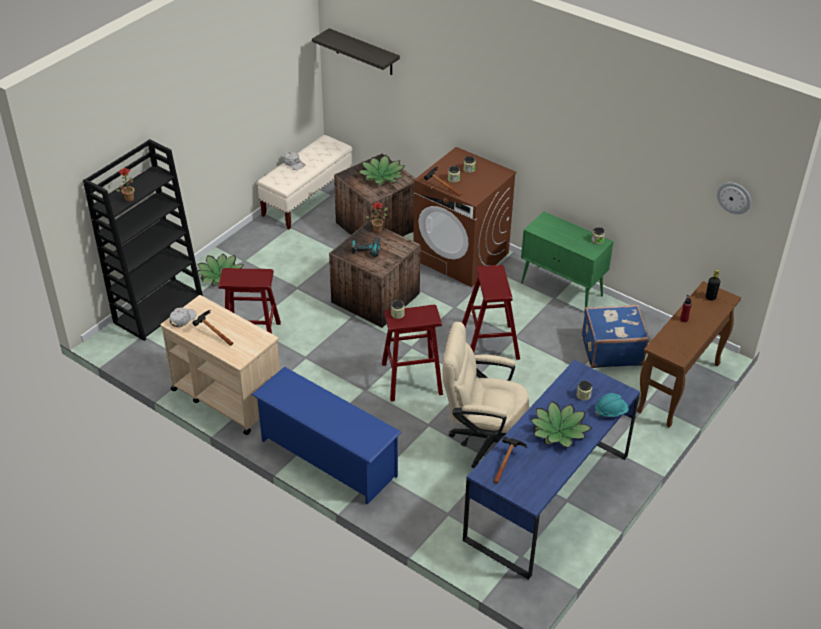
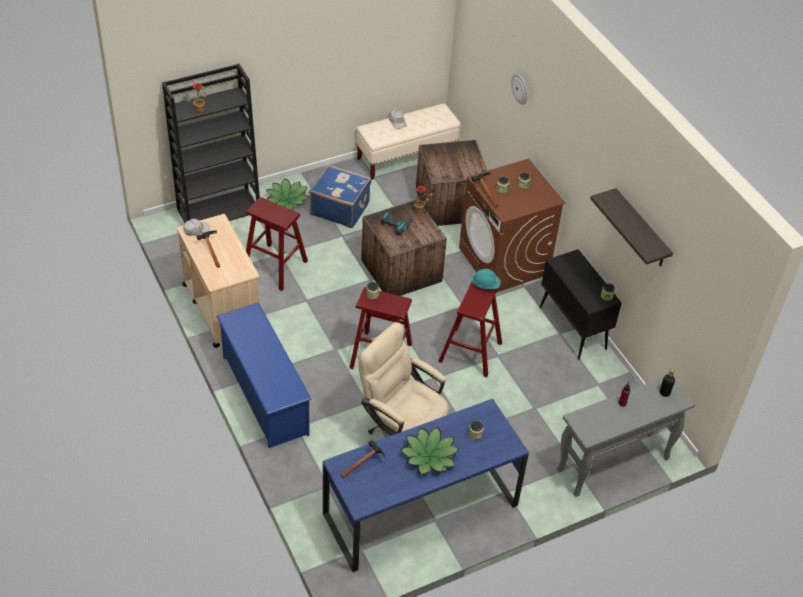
camera: 25 degrees right, 5 degrees up
(364, 52) = (480, 41): shelf -> shelf (641, 229)
(382, 176) = (459, 161): potted plant -> none
(562, 289) = (573, 328): green cabinet -> black cabinet
(610, 412) = (487, 459): turquoise hard hat -> turquoise hard hat (485, 285)
(611, 350) = (576, 403): blue suitcase -> blue suitcase (340, 208)
(678, 388) = (612, 465): brown console table -> grey console table
(734, 197) = (712, 307): wall clock -> wall clock (520, 88)

